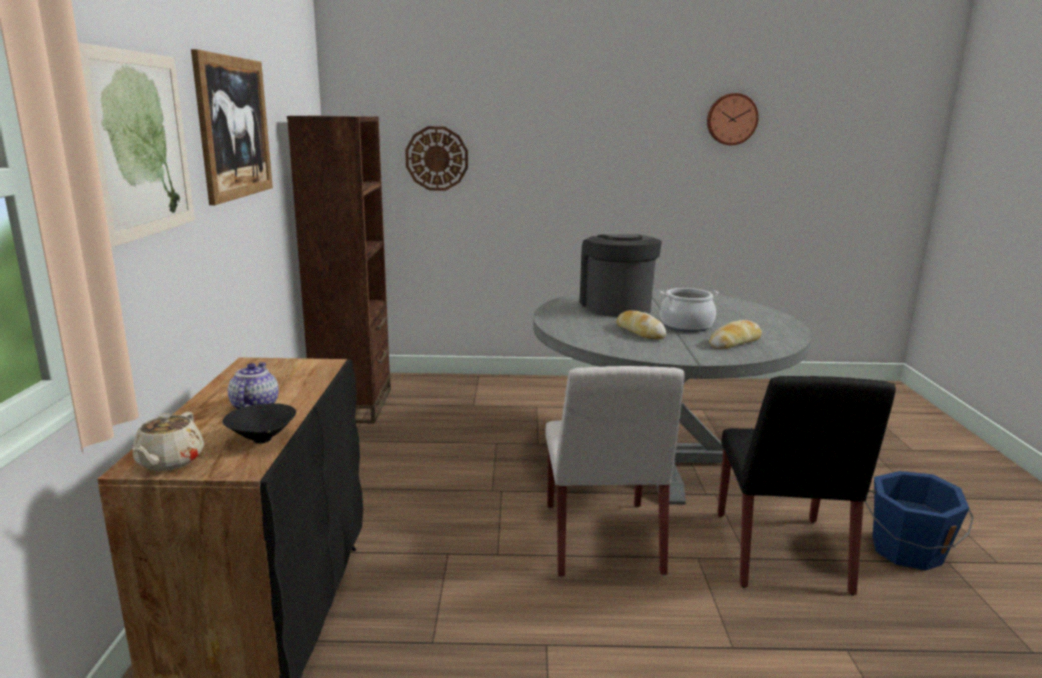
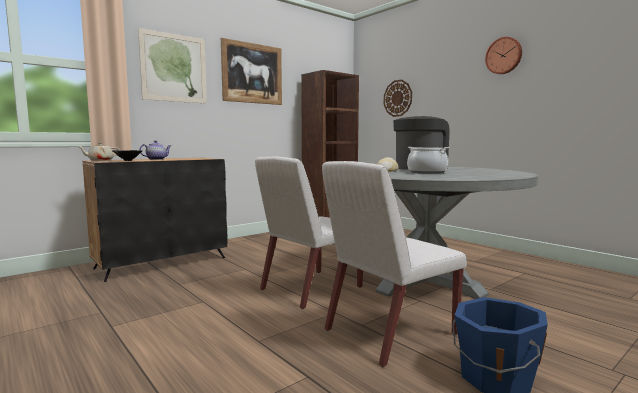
camera: 50 degrees right, 10 degrees down
(731, 119) = (593, 41): wall clock -> wall clock (504, 56)
(735, 342) = (426, 176): bread -> none
(781, 553) = (389, 332): black chair -> white chair

